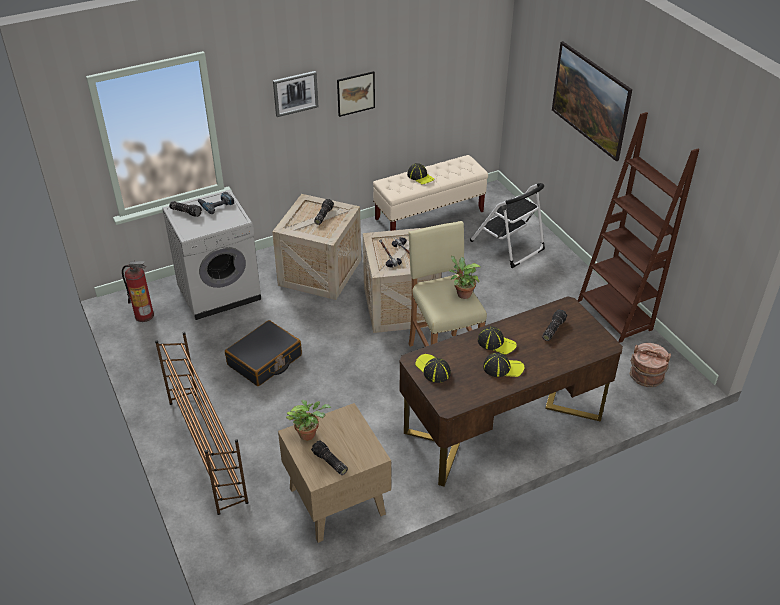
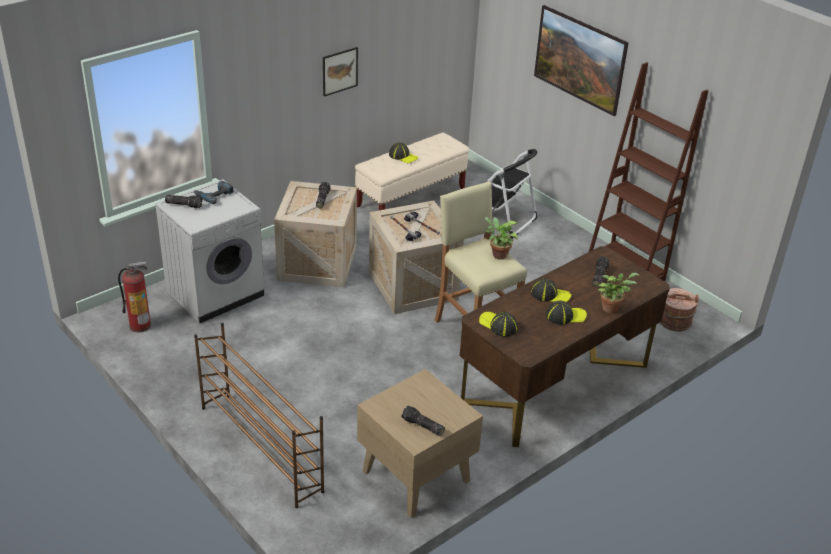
camera: 15 degrees left, 5 degrees down
(265, 361) = (290, 354): black suitcase -> none
(295, 93) = (283, 72): picture -> none
(309, 433) = (391, 403): potted plant -> potted plant (611, 307)

